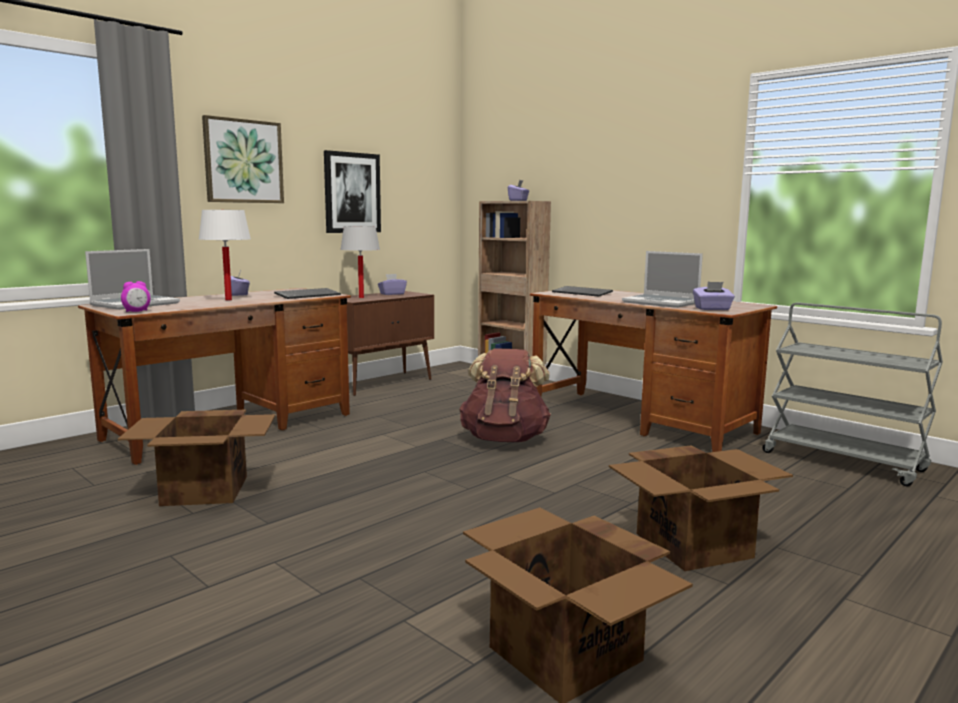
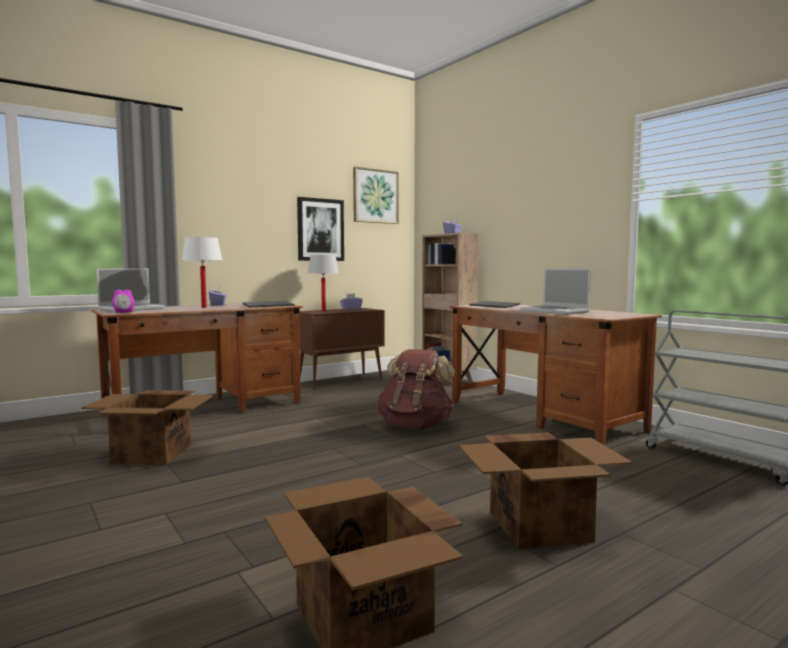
camera: 10 degrees right, 5 degrees down
(243, 161) = (231, 204): picture -> picture (375, 196)
(712, 309) = (596, 316): purple tissue box -> none

